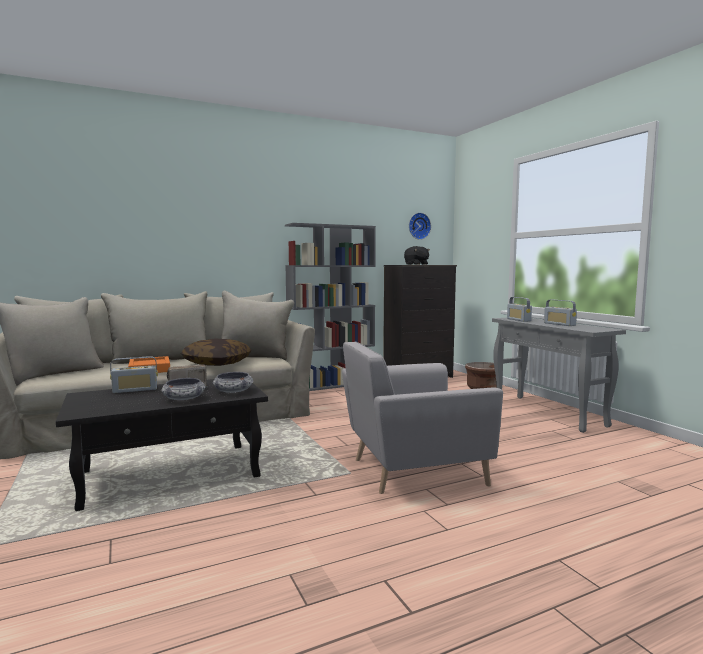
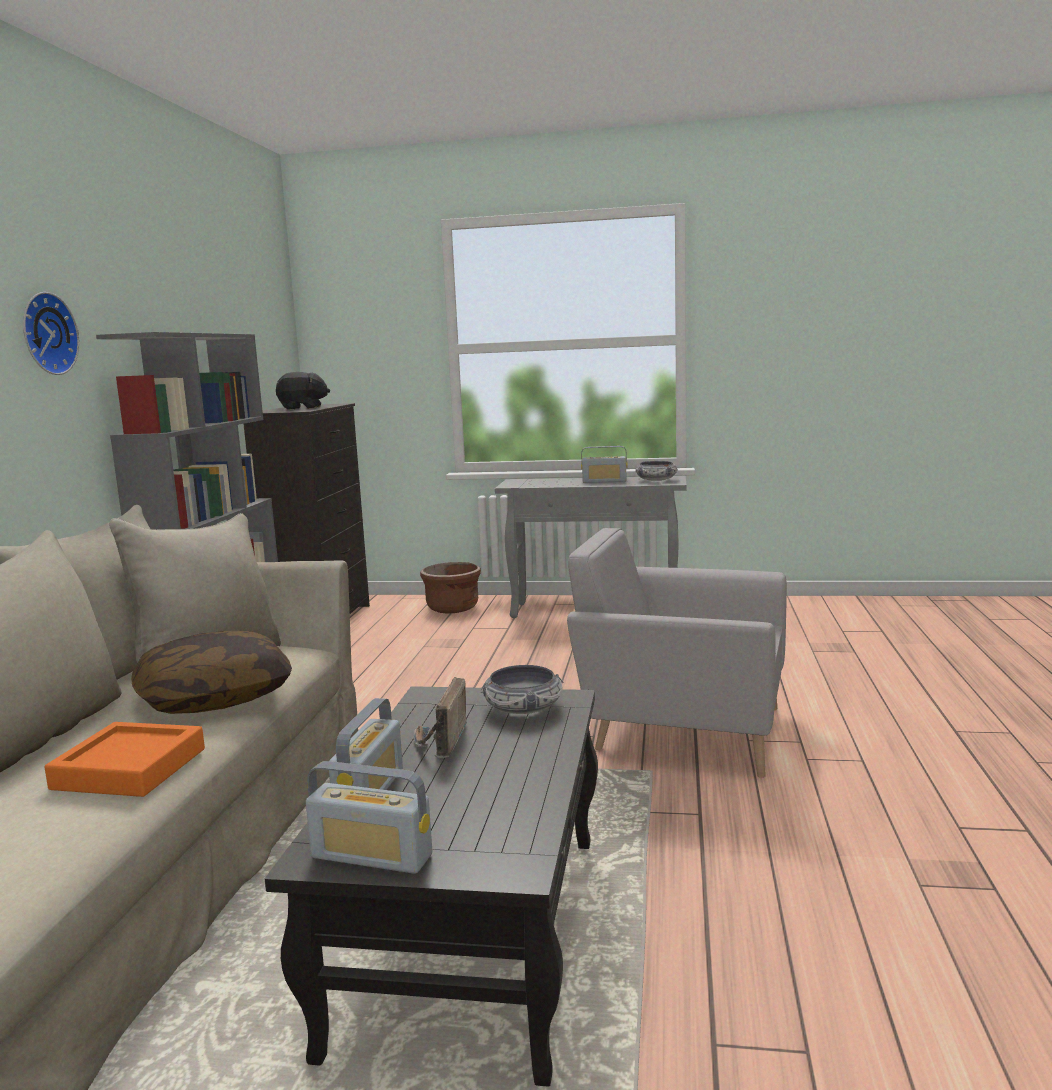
camera: 55 degrees left, 5 degrees up
(184, 398) = (522, 751): bowl -> bowl (656, 480)
(412, 469) = (681, 730): grey armchair -> grey armchair turned 90 degrees clockwise
(418, 226) = (263, 330): wall clock -> wall clock (45, 334)
(518, 320) = (537, 484): radio -> radio (372, 856)

